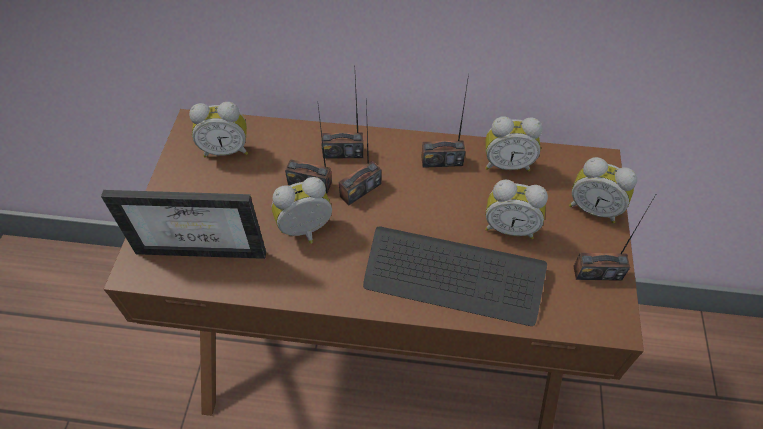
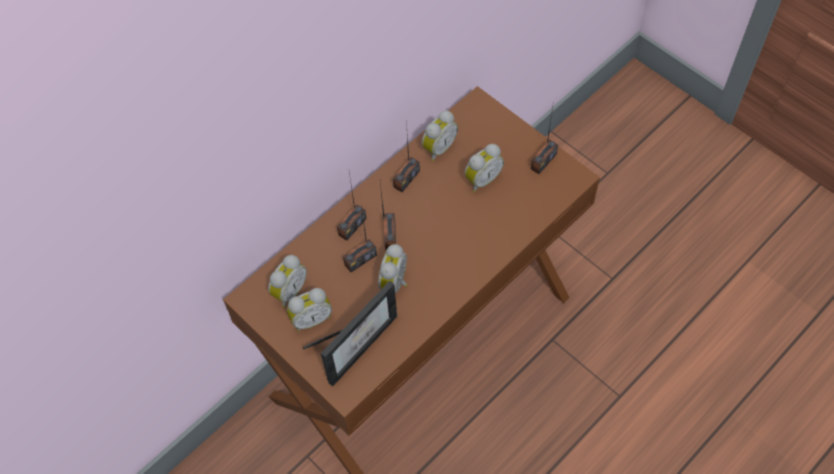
camera: 50 degrees left, 5 degrees up
(453, 277) = (490, 229): keyboard -> none
(593, 208) = (504, 130): alarm clock -> alarm clock (311, 319)

